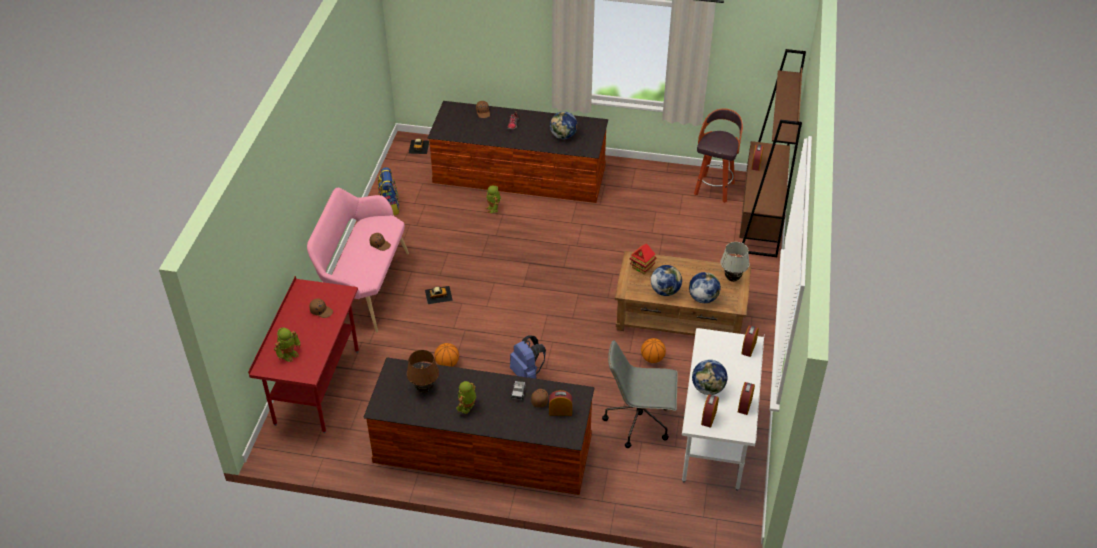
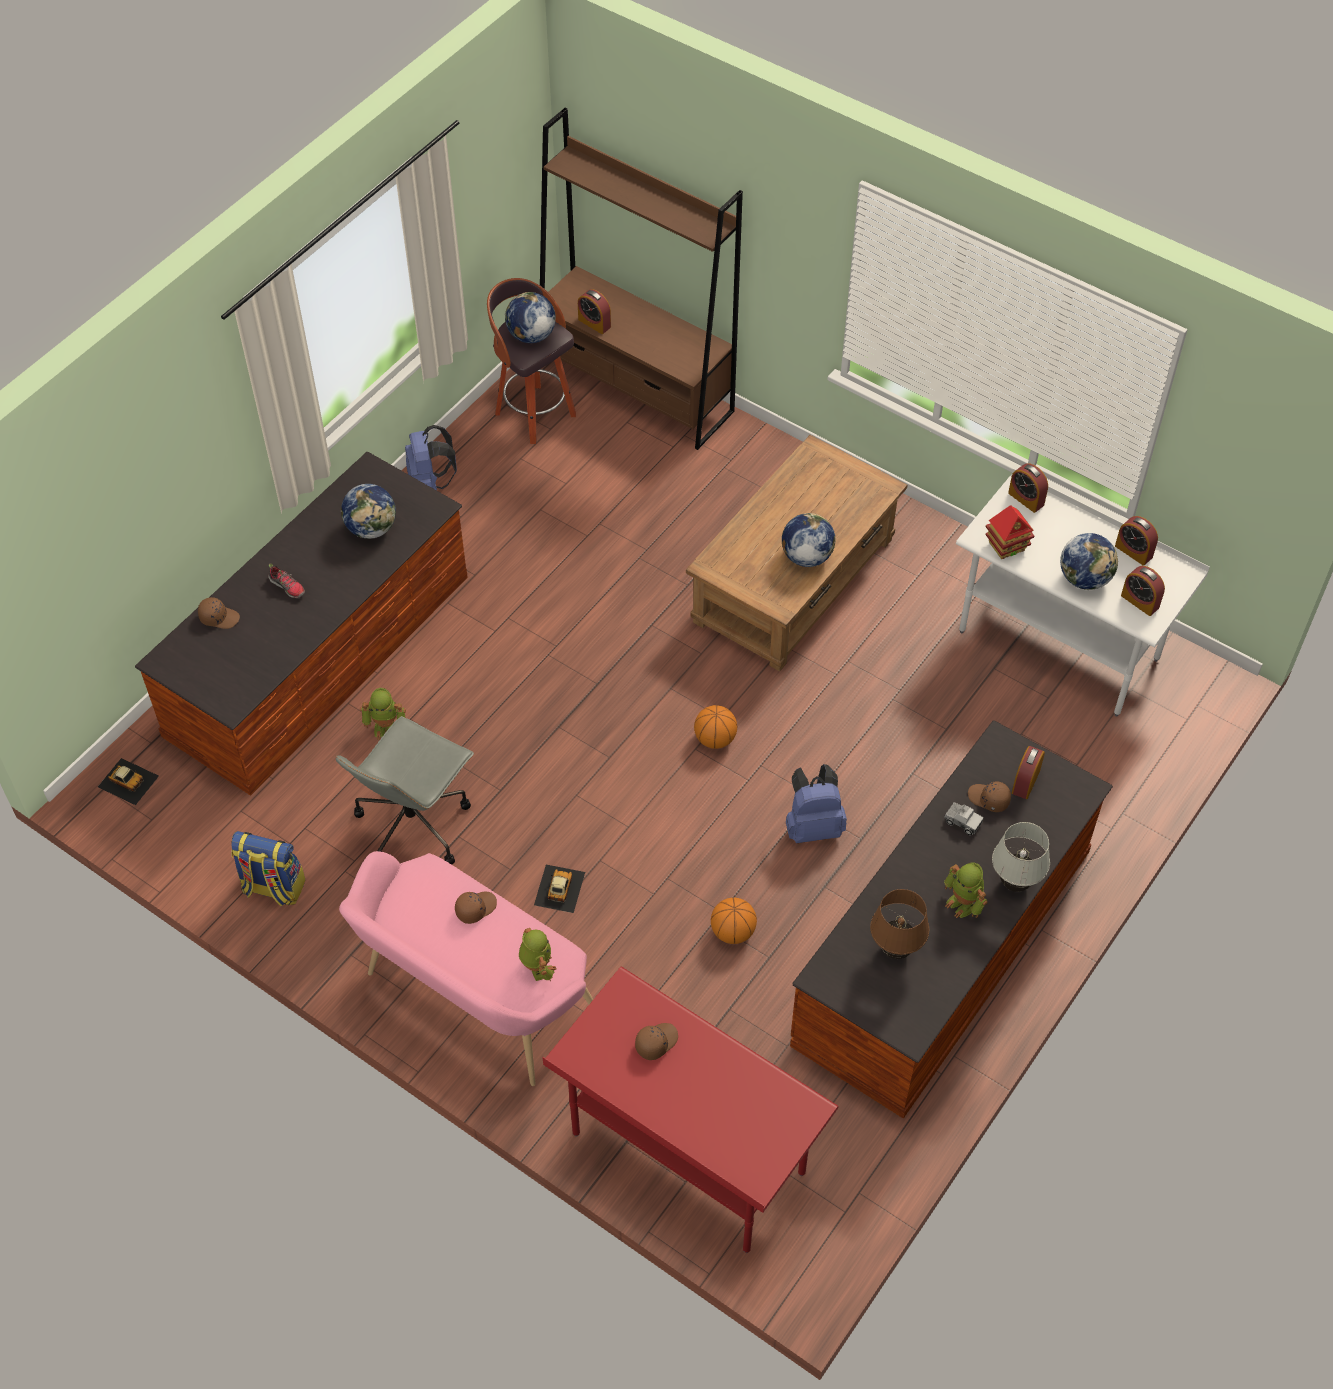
camera: 65 degrees left, 10 degrees up
(289, 354) = (743, 1127): toy robot -> toy robot (537, 967)
(639, 421) = (981, 720): grey office chair -> grey office chair (414, 824)
(642, 171) = (430, 484): none -> blue backpack
(642, 267) = (738, 563): toy house -> toy house (1006, 546)
(652, 358) = (863, 651): basketball -> basketball (715, 739)
(703, 298) = (846, 519): globe -> globe (531, 336)
(732, 279) = (824, 466): white table lamp -> white table lamp (1014, 883)

